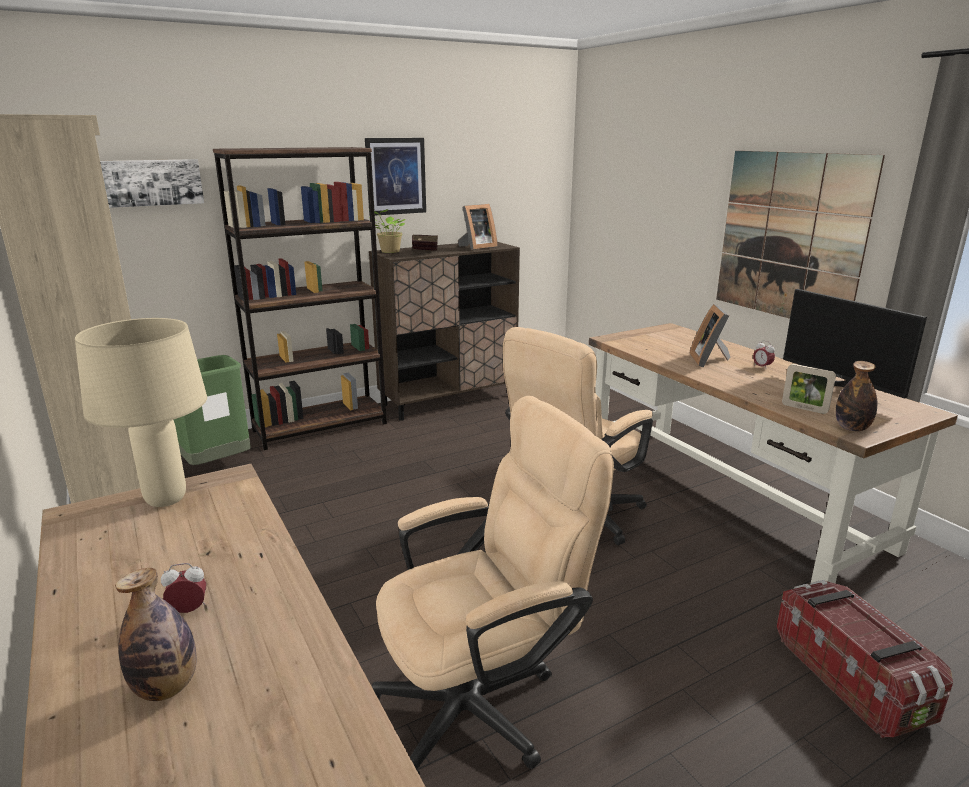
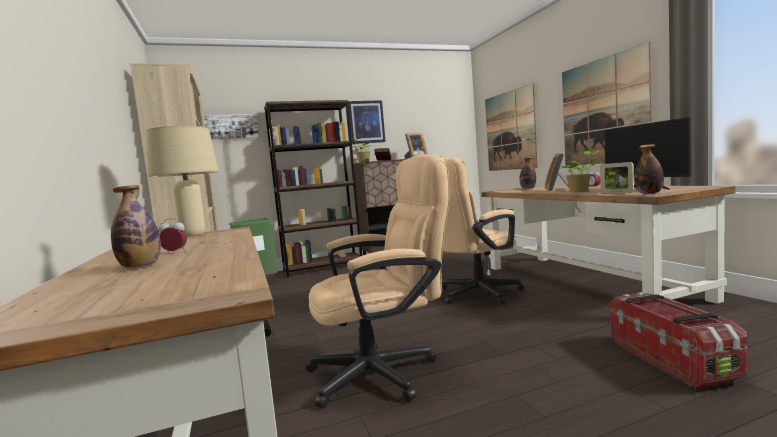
camera: 10 degrees right, 15 degrees down
(632, 214) = (510, 131): none -> picture
(660, 339) = (528, 188): none -> bottle
(747, 381) = (580, 191): none -> potted plant

